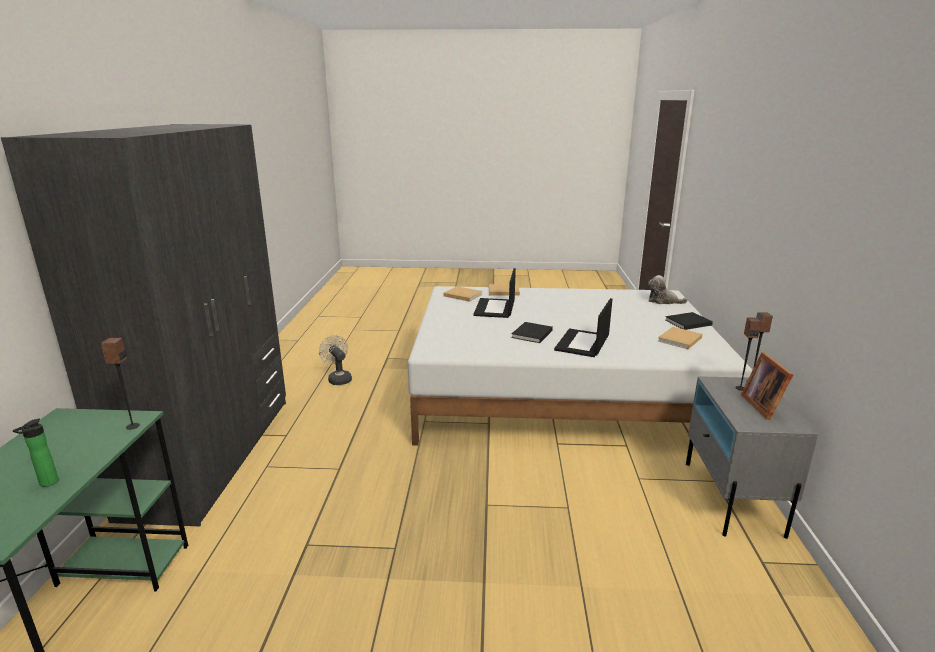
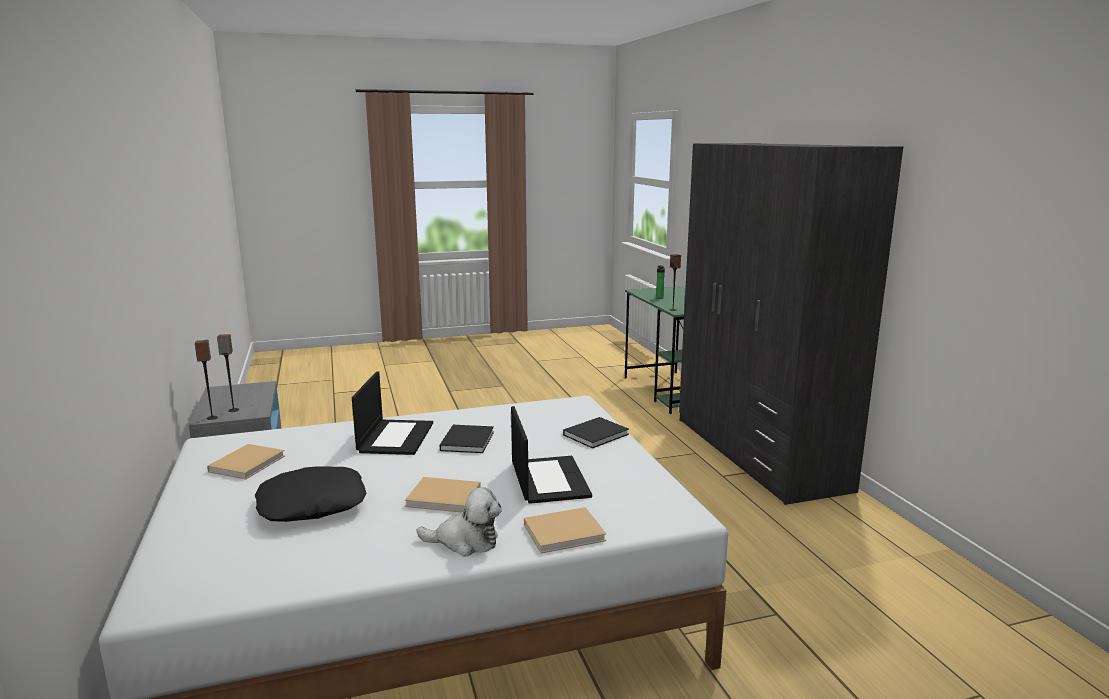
camera: 160 degrees right, 5 degrees down
(338, 379) = (784, 552): beige fan -> none
(462, 295) = (637, 504): beige book -> beige book (446, 497)
(623, 314) = (312, 504): none -> black pillow
(663, 301) = (195, 563): plush toy -> plush toy (465, 541)
(687, 322) = (201, 501): black book -> black book (597, 434)
(764, 406) = (228, 399): picture frame -> none

